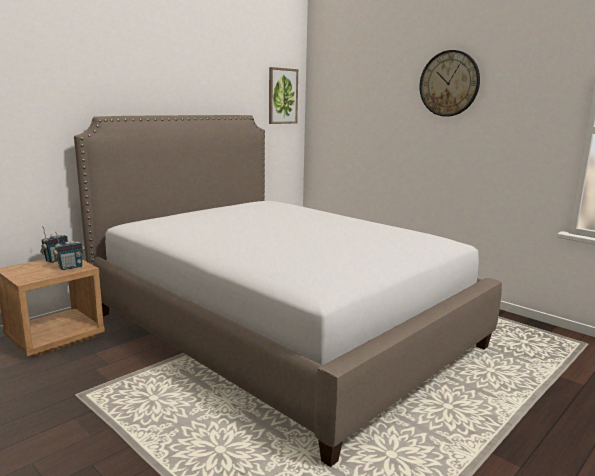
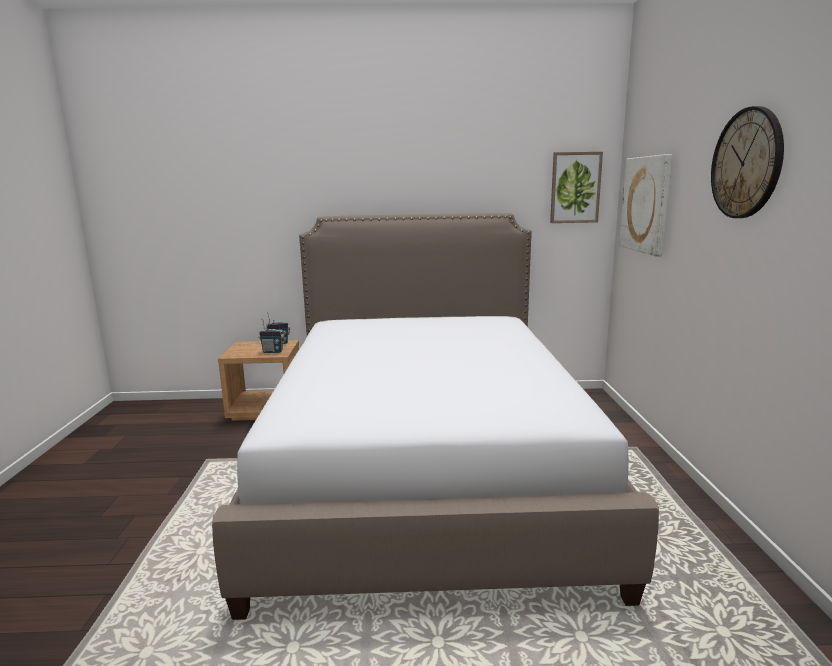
camera: 45 degrees right, 0 degrees up
(345, 109) = (646, 204): none -> picture

